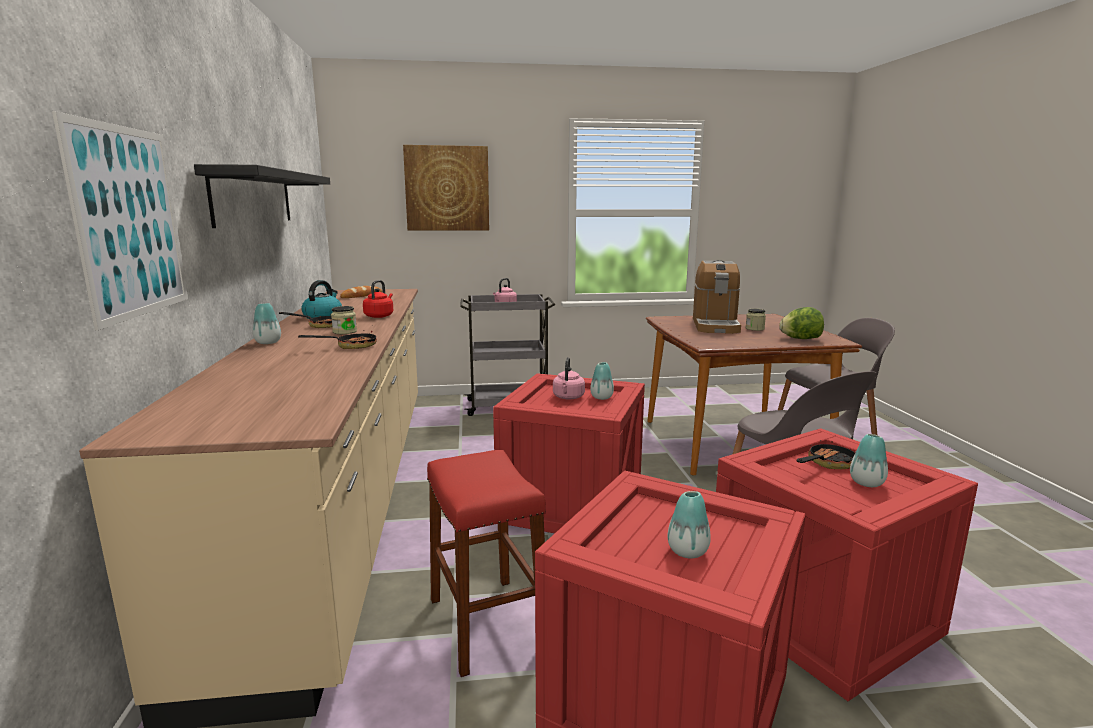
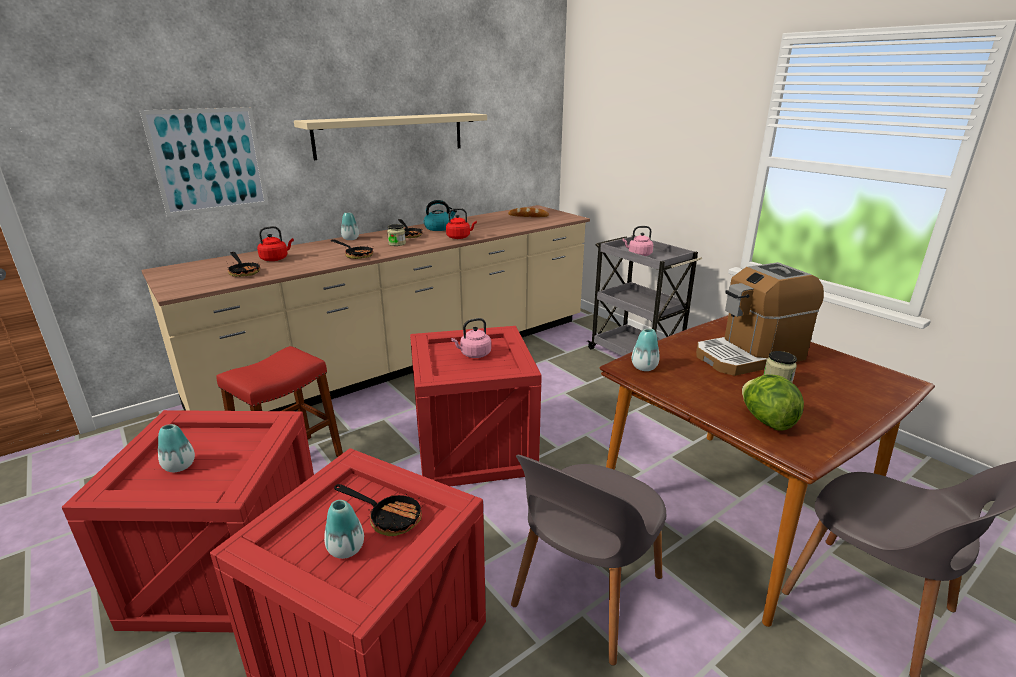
camera: 60 degrees right, 10 degrees up
(254, 198) = (390, 135): black shelf -> beige shelf
(268, 374) = (276, 259): none -> red kettle
(293, 390) = (244, 272): none -> frying pan
(447, 188) = (645, 120): picture -> none
(601, 397) = (489, 367): vase -> vase (644, 367)

